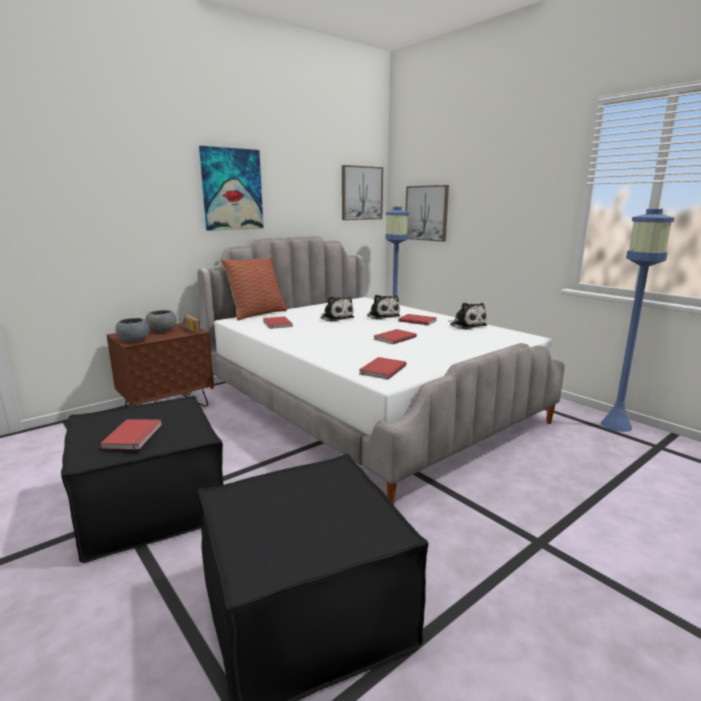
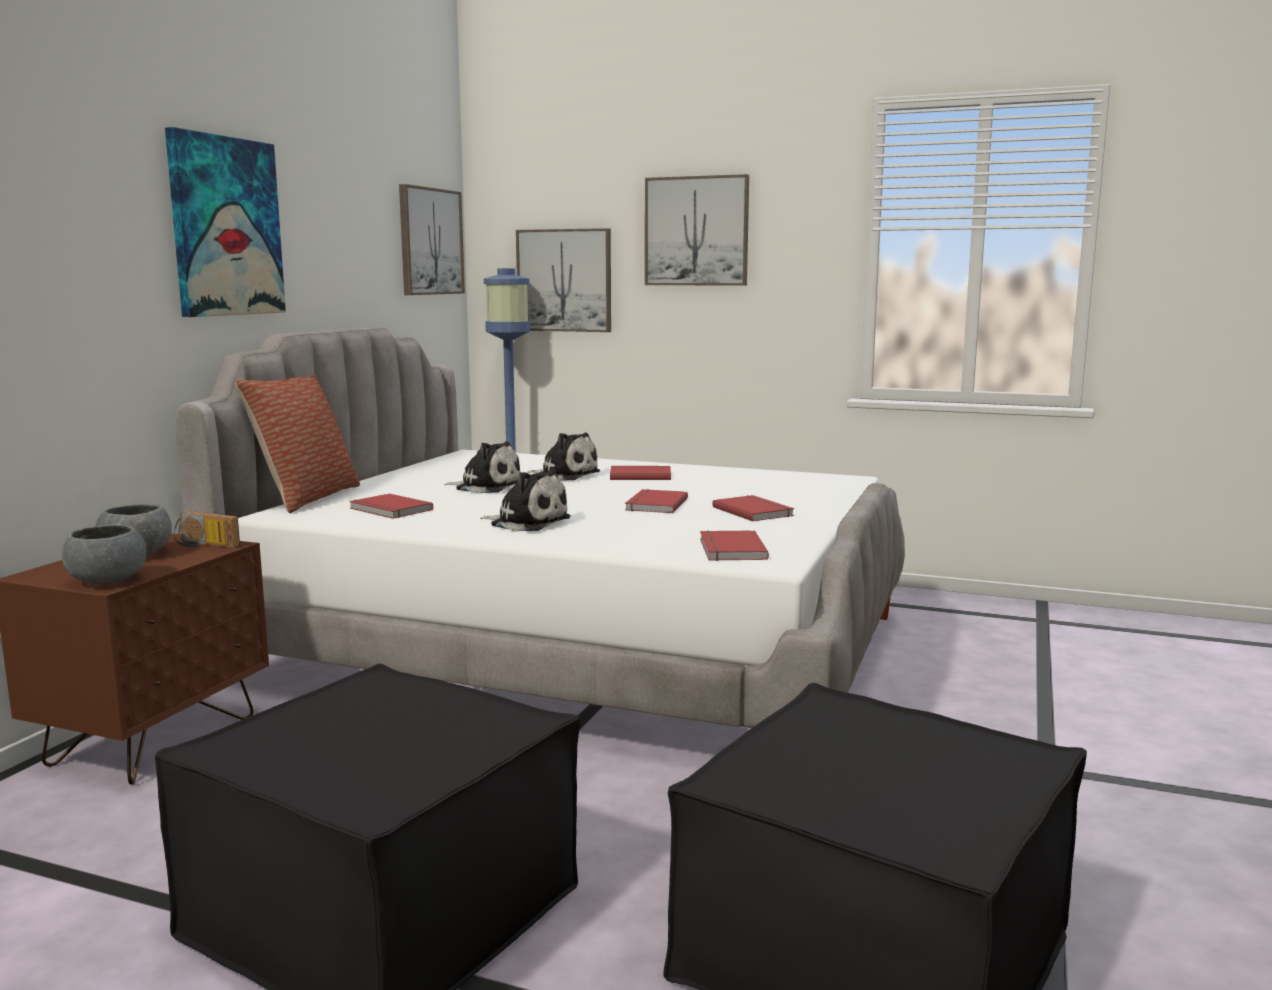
camera: 30 degrees left, 5 degrees down
(135, 436) = (405, 745): red book -> red book (754, 511)
(466, 325) = (729, 473): plush toy -> plush toy (527, 522)
(490, 186) = (696, 231): none -> picture
(616, 425) = (968, 604): blue floor lamp -> none

